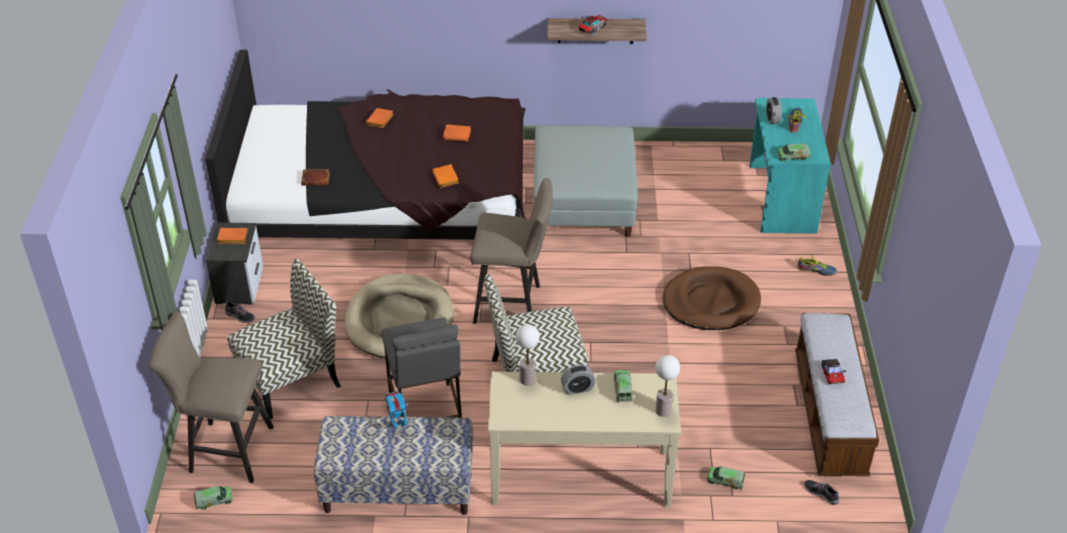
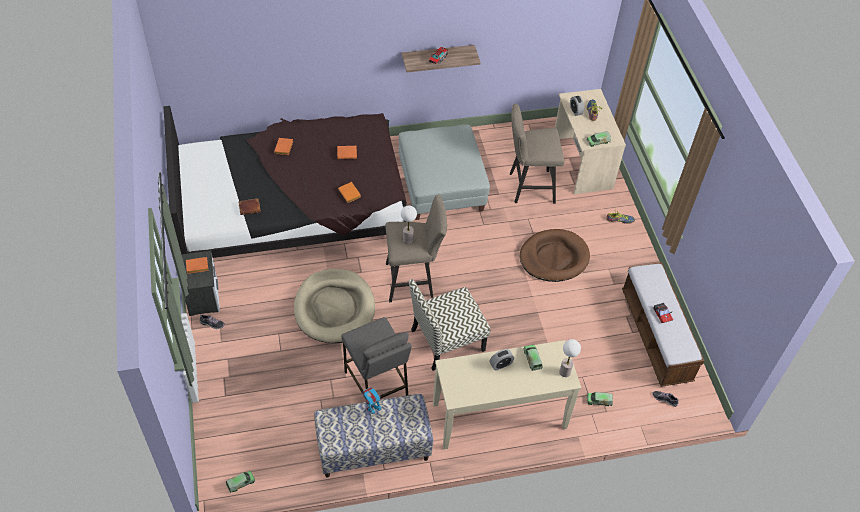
camera: 15 degrees left, 10 degrees up
(225, 450) = (236, 439): beige stool -> beige stool (528, 187)
(291, 379) = (267, 371): chair -> none
(527, 380) = (463, 363): table lamp -> table lamp (408, 240)
(780, 199) = (581, 163): turquoise desk -> beige desk

